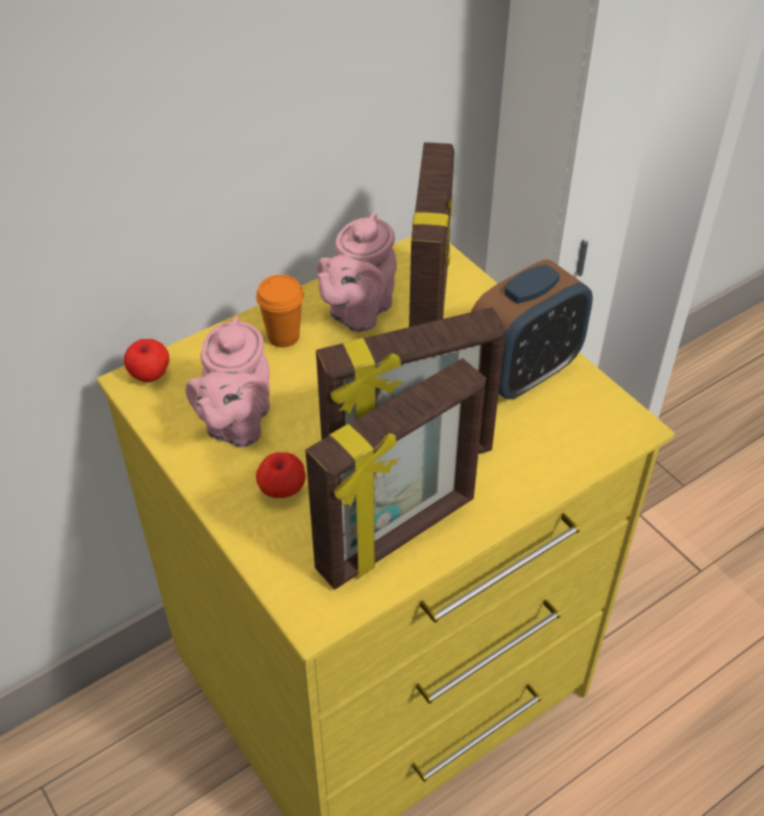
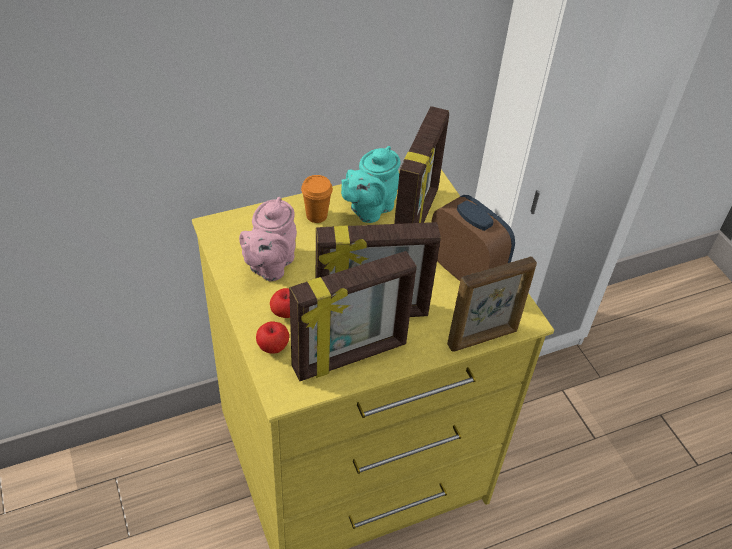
camera: 10 degrees right, 0 degrees up
(150, 375) = (225, 223): apple -> apple (273, 347)
(357, 312) = (369, 209): pink teapot -> turquoise teapot
(523, 373) = (465, 270): alarm clock -> alarm clock turned 105 degrees counterclockwise
(580, 466) = (483, 338): none -> picture frame

